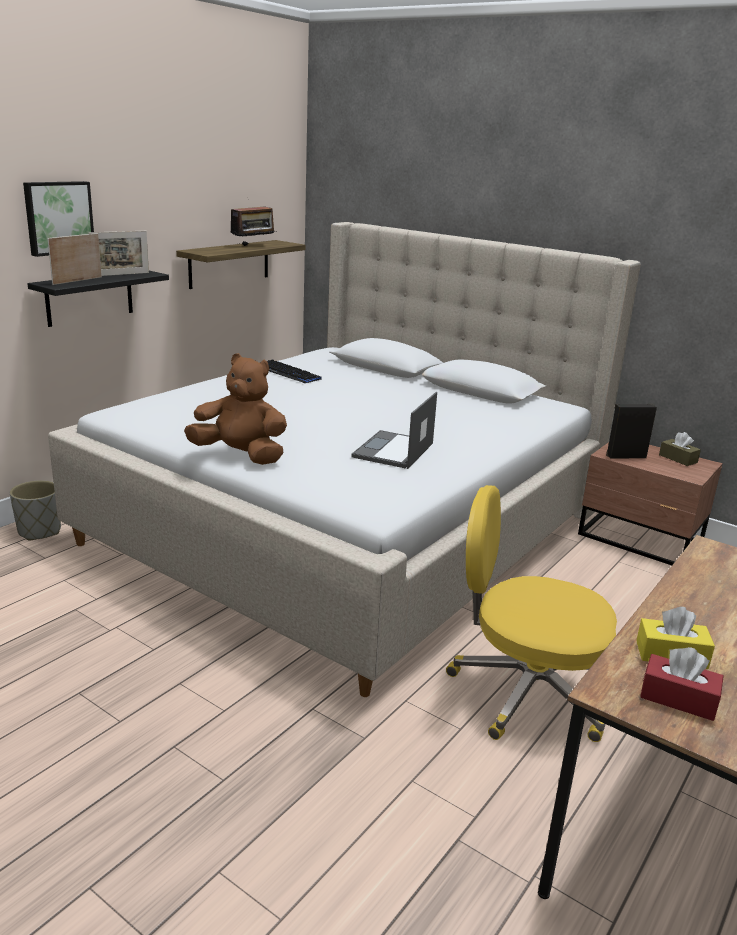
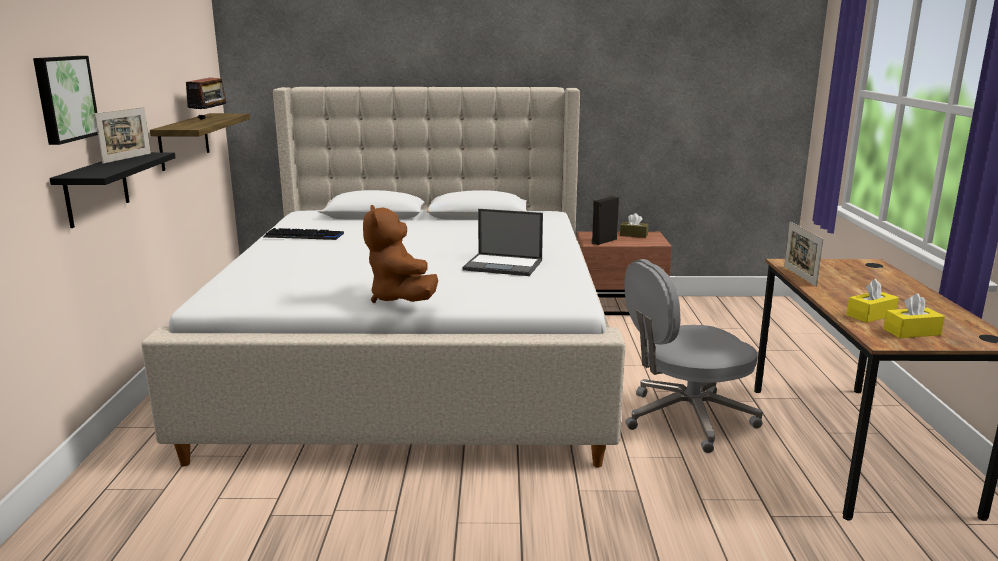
camera: 35 degrees left, 5 degrees down
(40, 531) = (118, 470): grey planter -> none
(77, 281) = (101, 168): picture frame -> picture frame (799, 276)
(240, 455) = (401, 299): brown plush toy -> brown plush toy turned 90 degrees counterclockwise
(393, 451) = (504, 265): laptop -> laptop turned 60 degrees counterclockwise
(525, 692) = (685, 419): yellow office chair -> grey office chair
(678, 698) = (911, 332): red tissue box -> yellow tissue box

